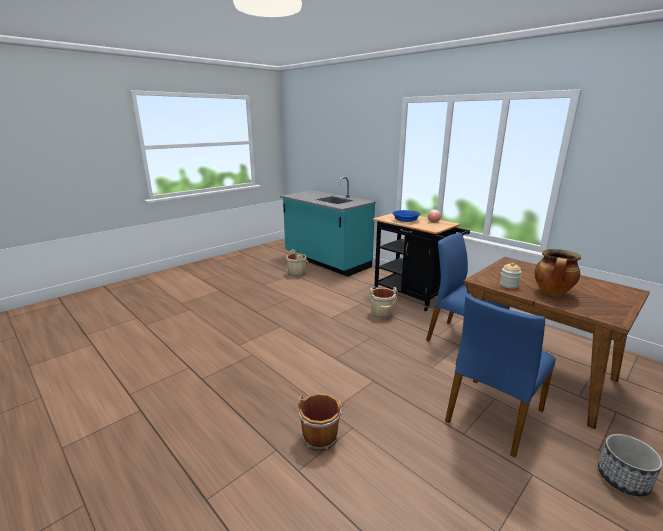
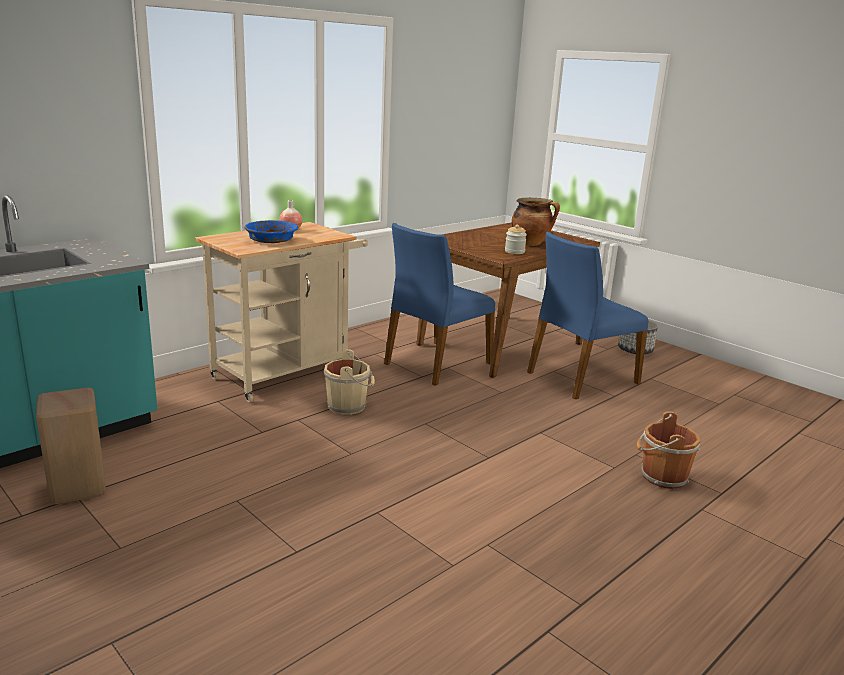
camera: 90 degrees left, 0 degrees up
(297, 273) = (76, 489): beige bucket -> beige stool
(414, 296) = (288, 372): black cart -> beige cart
(493, 415) = (580, 377): blue chair -> blue chair turned 105 degrees clockwise

